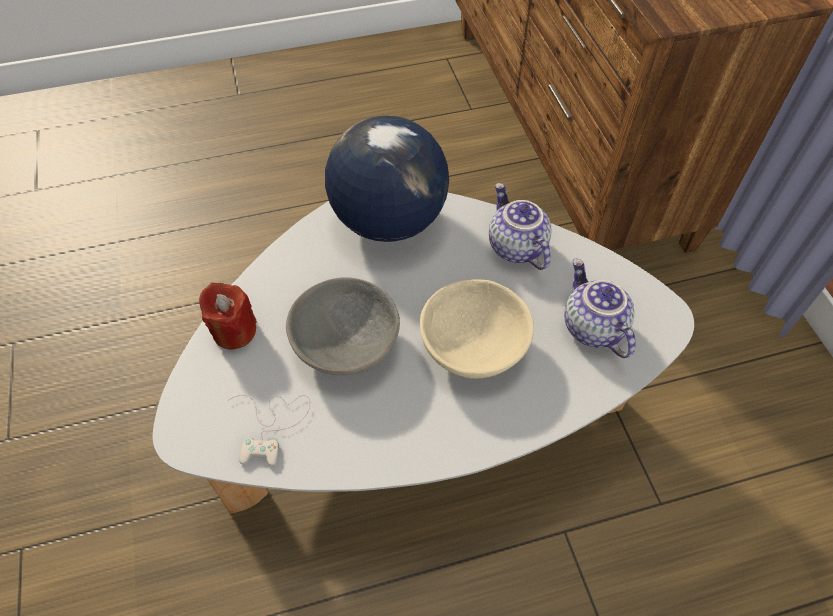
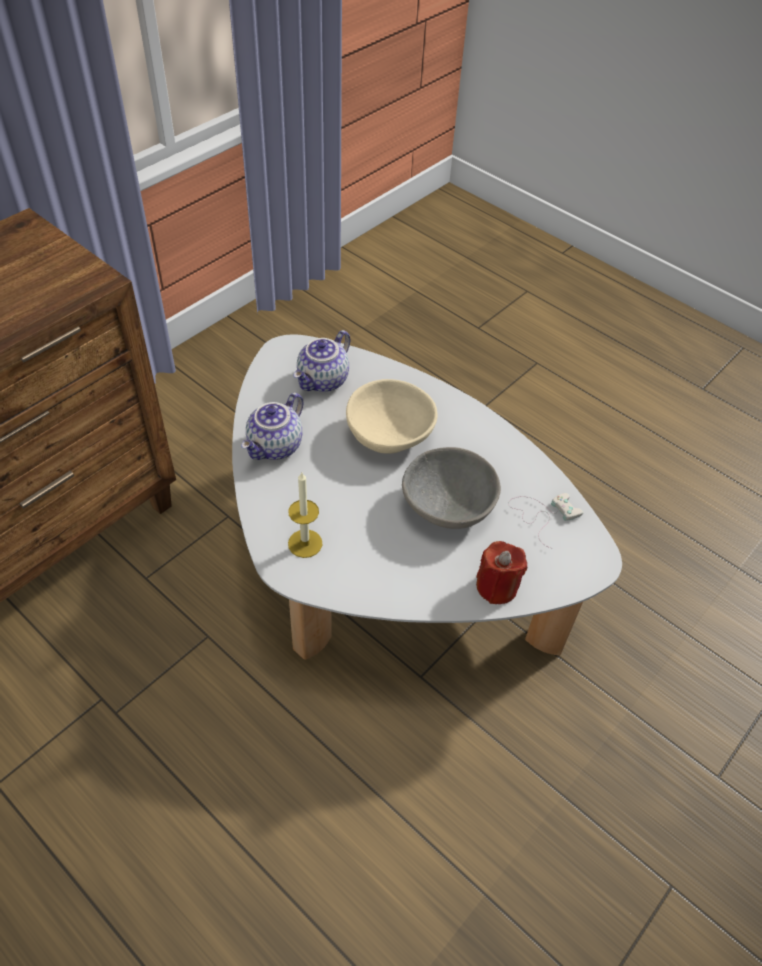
camera: 125 degrees left, 5 degrees down
(388, 221) = (305, 543): globe -> candle

